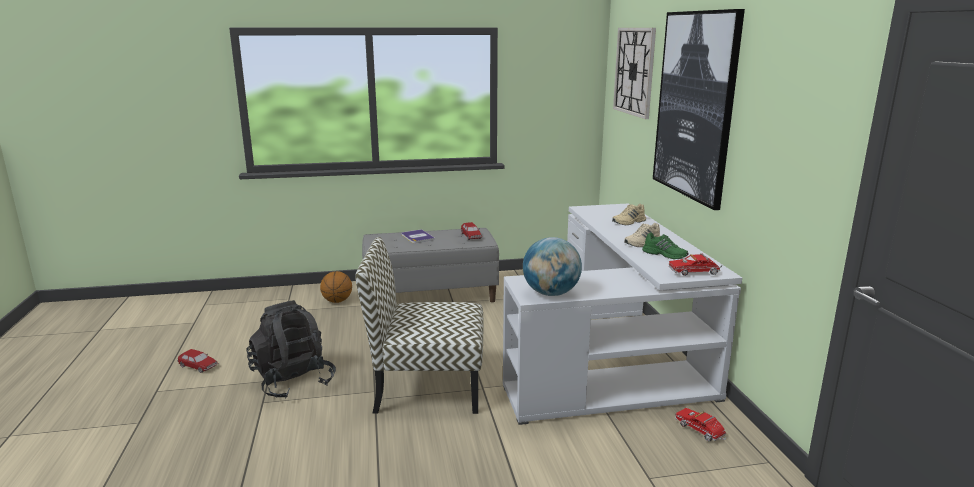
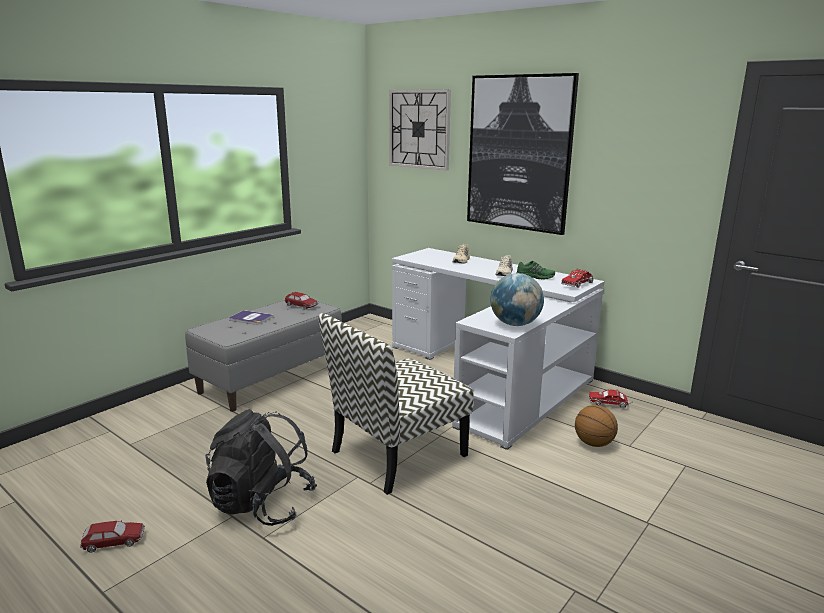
camera: 40 degrees left, 0 degrees up
(337, 301) = (177, 414): basketball -> basketball (593, 443)

